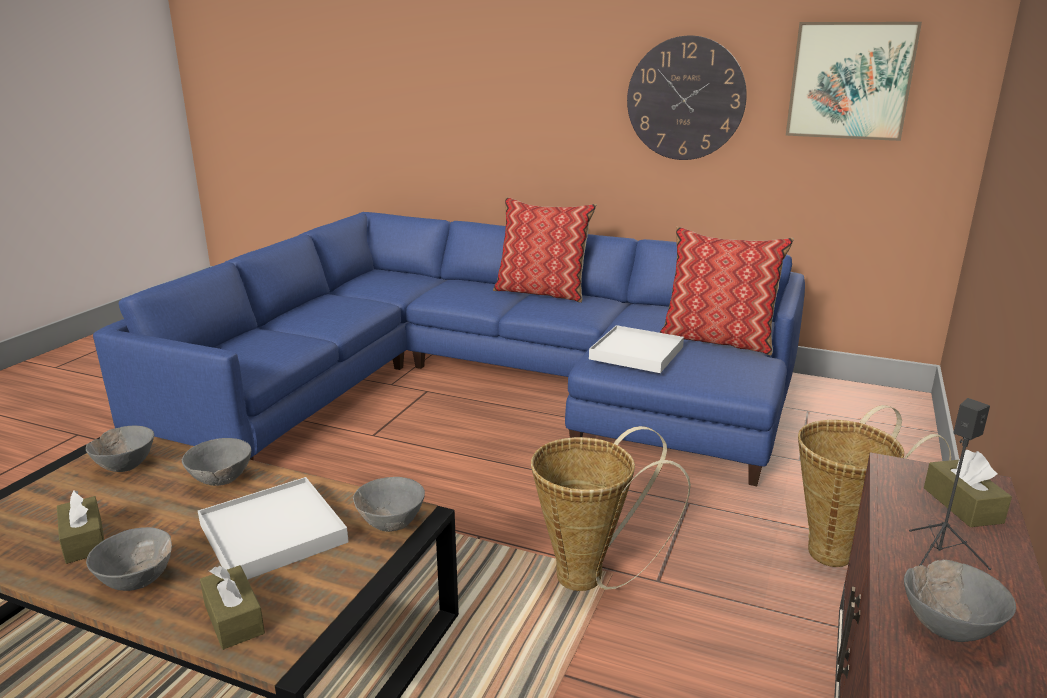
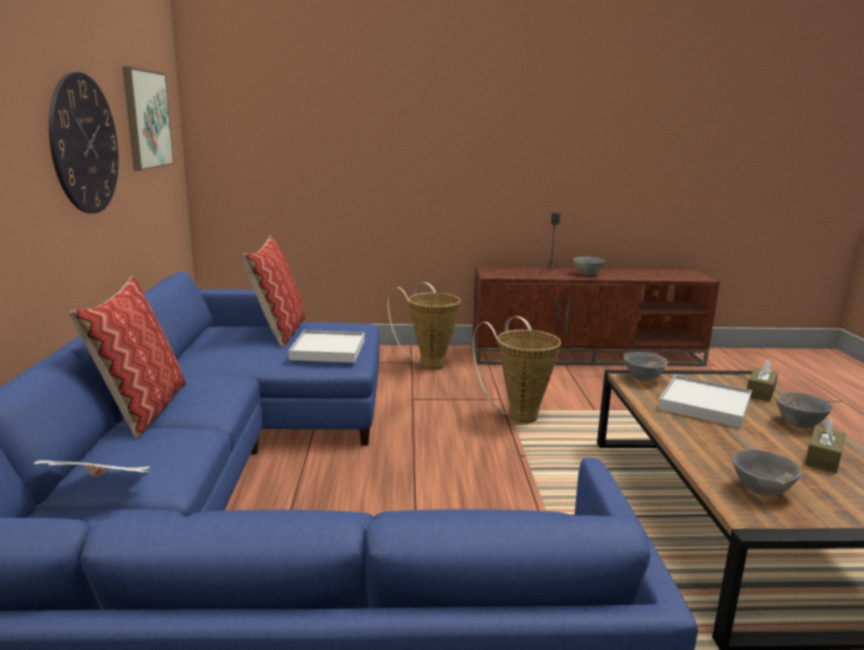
camera: 115 degrees left, 5 degrees down
(221, 481) = (700, 441): grey bowl -> none
(432, 284) = (103, 490): none -> newspaper
(962, 505) = (508, 271): brown tissue box -> none

